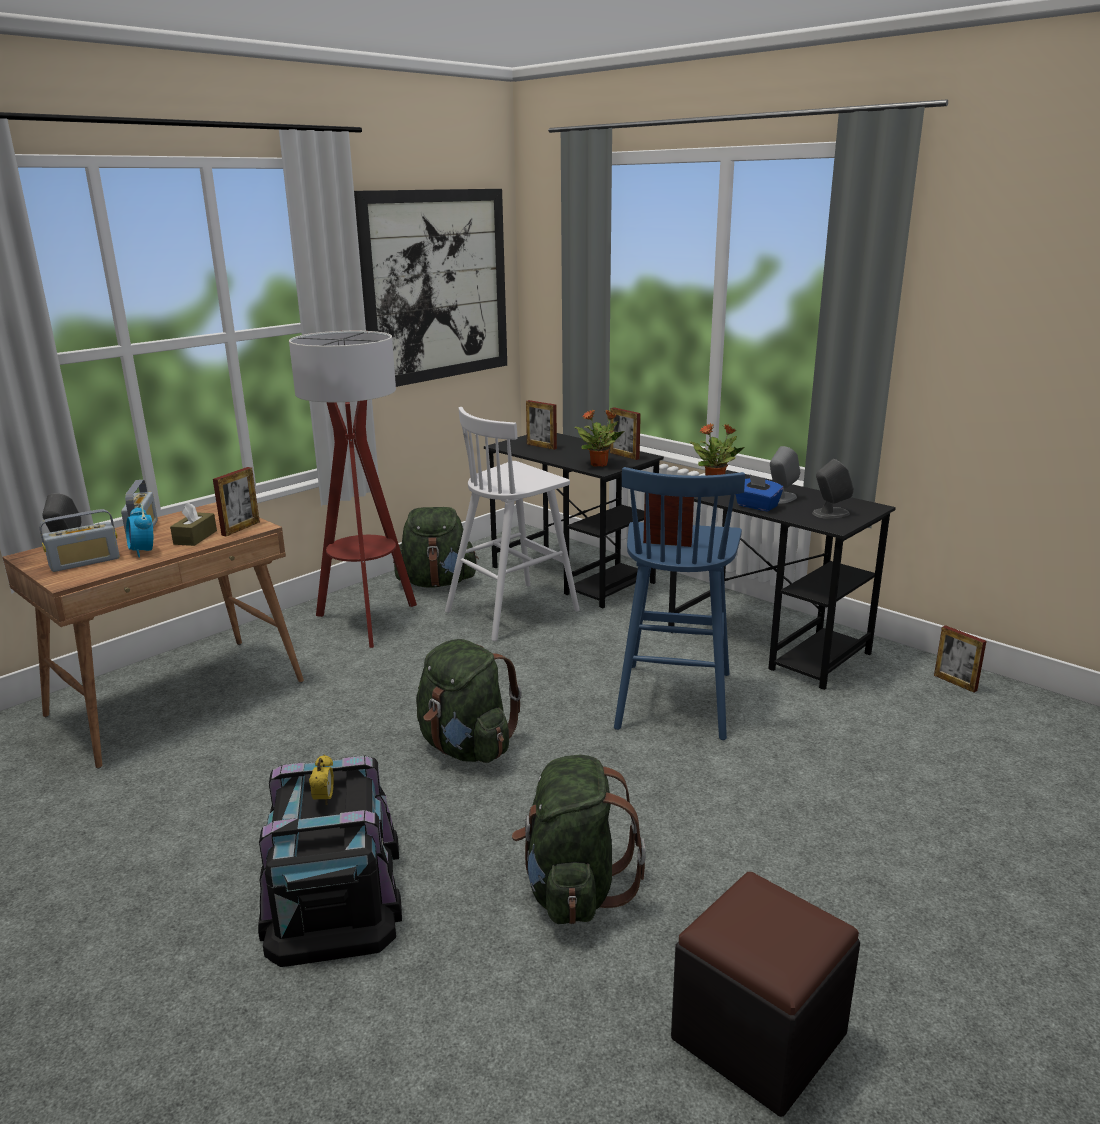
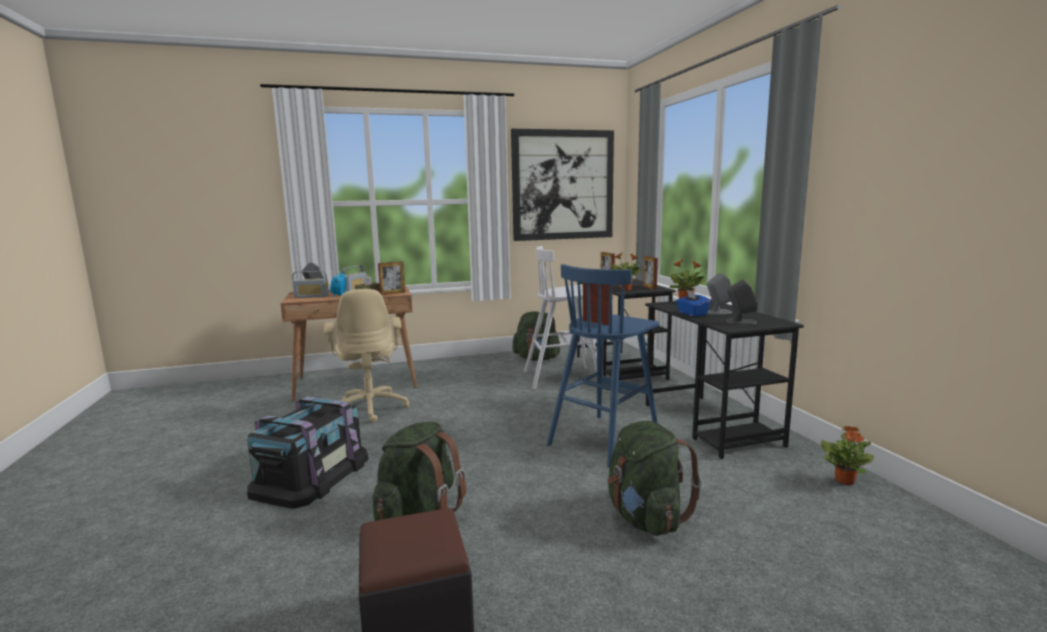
camera: 30 degrees right, 10 degrees down
(272, 741) = (370, 408): none -> beige office chair
(324, 799) = (313, 418): alarm clock -> none
(368, 621) = (480, 369): floor lamp -> none
(466, 747) = (454, 433): green backpack -> green backpack (645, 518)
(955, 683) = (844, 480): picture frame -> potted plant

